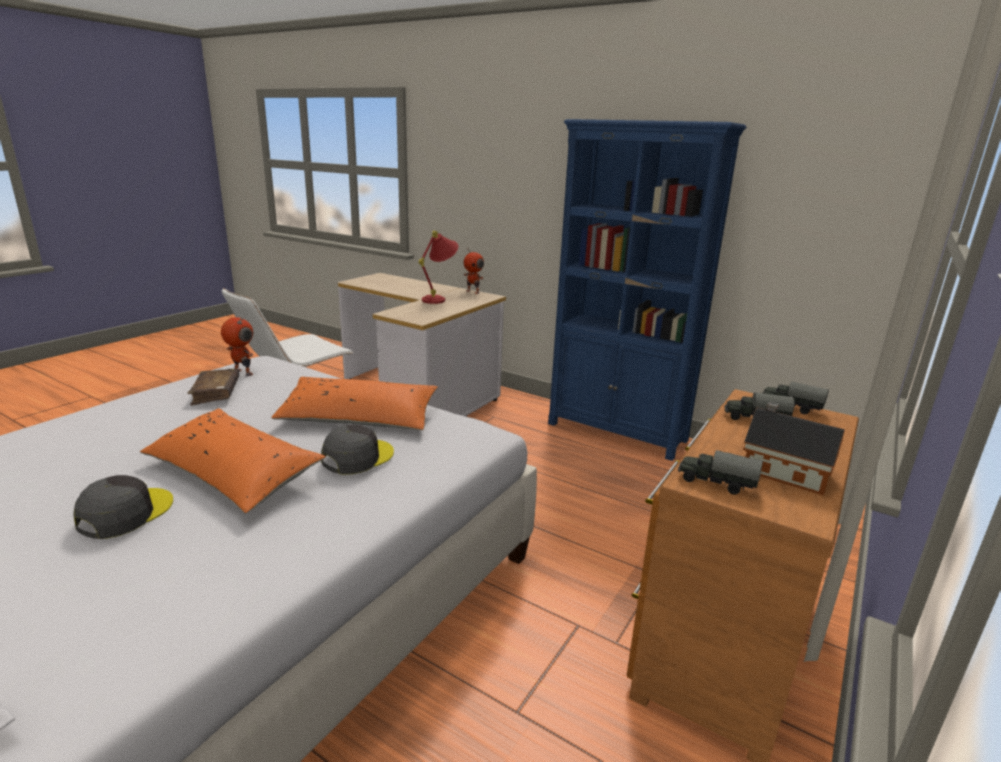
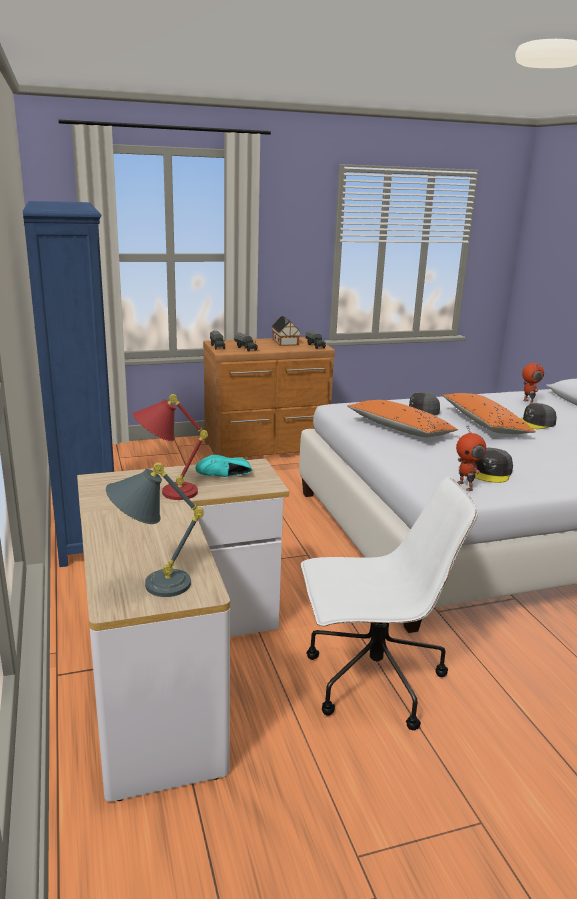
camera: 140 degrees left, 0 degrees up
(216, 393) = (491, 472): brown book -> grey cap
(377, 280) = (150, 585): none -> grey table lamp
(424, 310) = (226, 477): none -> turquoise shoe
(473, 292) = (91, 495): toy robot -> toy robot (527, 402)

